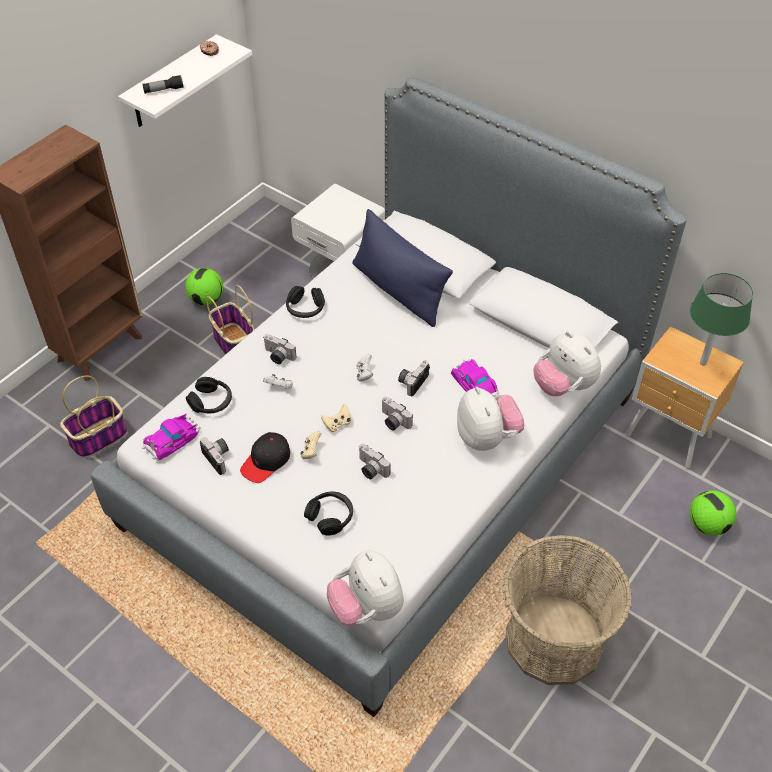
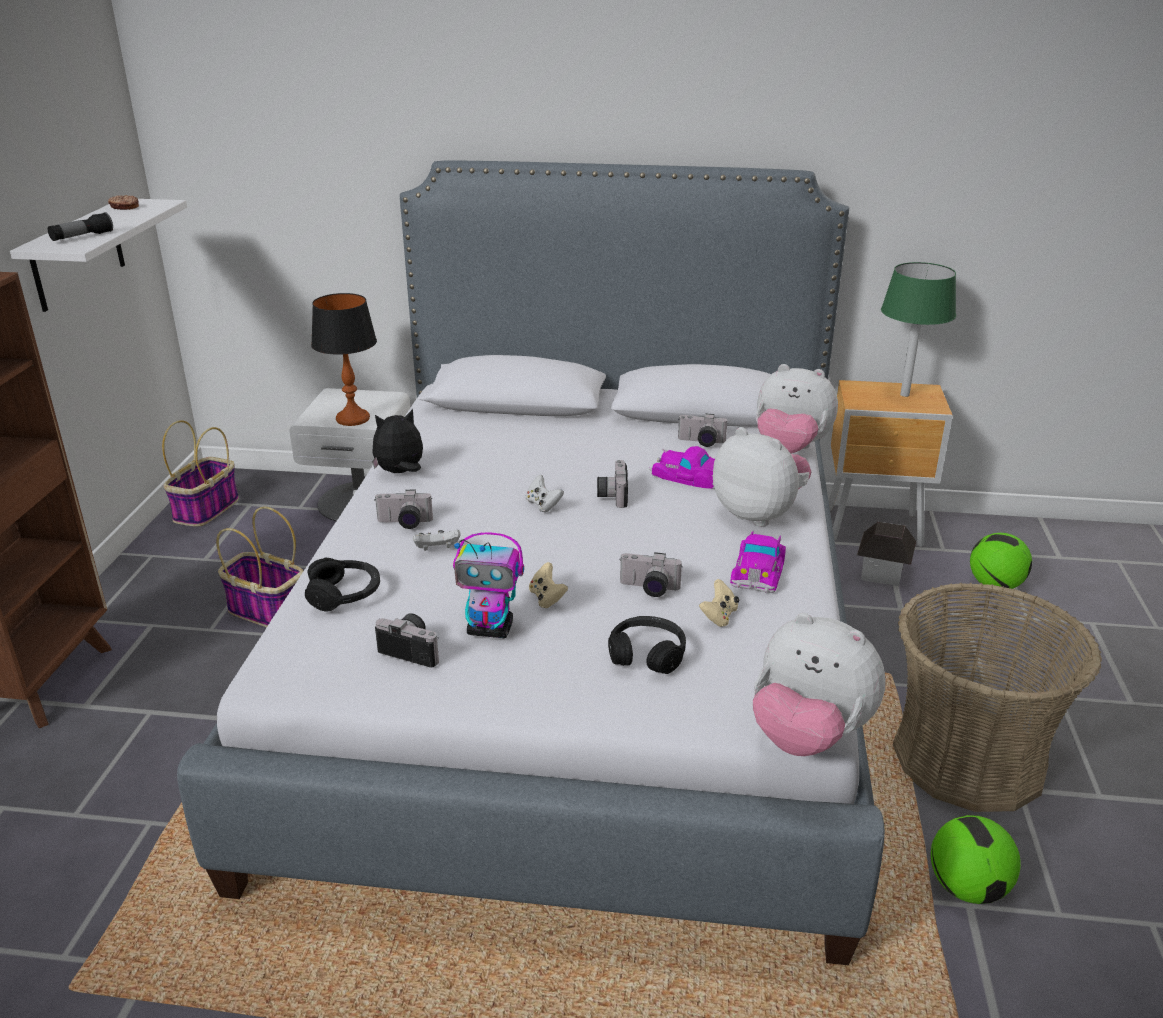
camera: 30 degrees left, 20 degrees down
(98, 438) = (108, 791): basket -> basket (206, 510)
(172, 439) = (315, 654): toy car -> toy car (758, 568)
(206, 299) = (190, 579): football -> football (967, 887)
(266, 461) = (491, 629): black cap -> toy robot
(305, 308) = (400, 472): black headphones -> plush toy
(332, 225) = (353, 419): none -> table lamp
(337, 424) = (556, 560): beige game controller -> beige game controller (719, 616)
(393, 421) = (628, 535): camera -> camera (701, 442)
(398, 290) = (509, 428): blue pillow -> none
(636, 478) = (882, 572): none -> toy house

